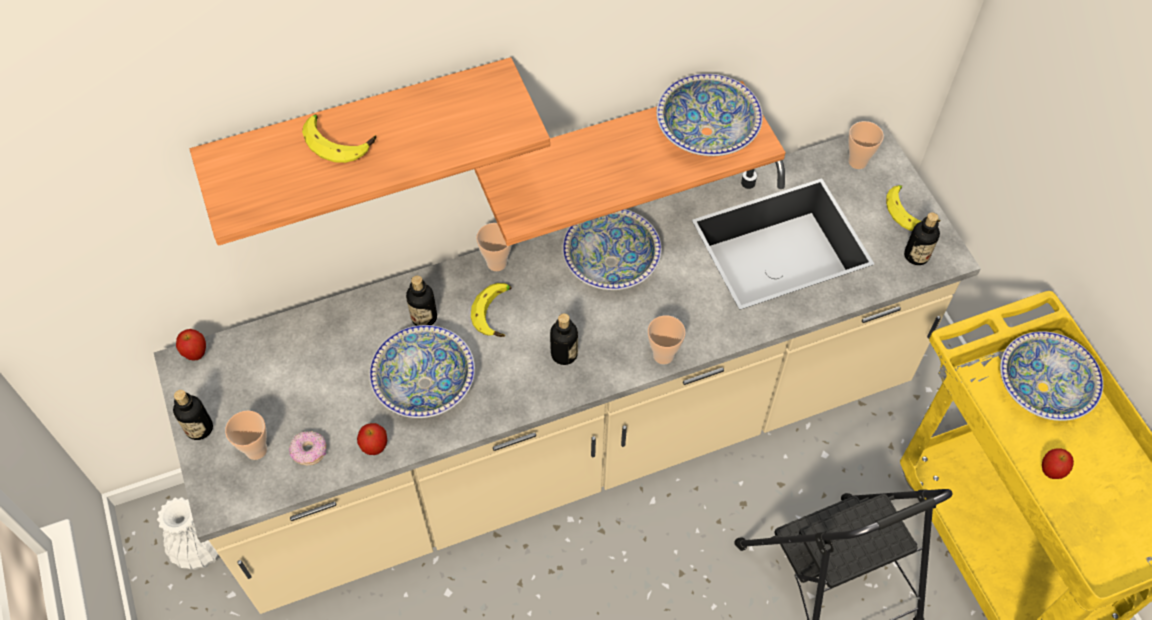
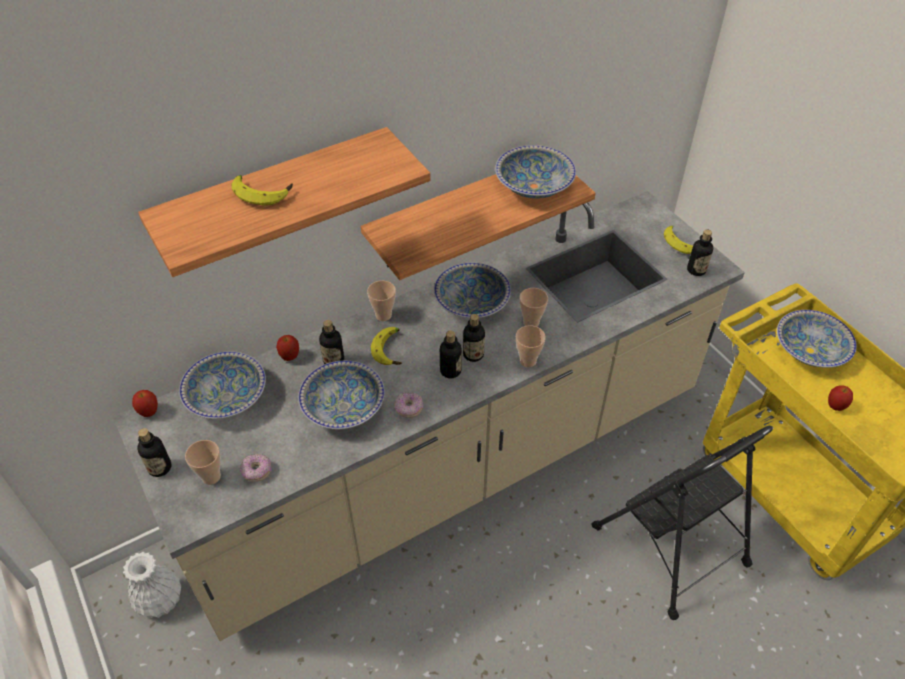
camera: 10 degrees left, 10 degrees down
(289, 348) = (227, 397): none -> bowl
(375, 447) = (311, 460): apple -> apple (290, 357)
(502, 398) = (409, 409): none -> donut
(597, 335) = (473, 354): none -> bottle
(857, 161) = (636, 216): cup -> cup (531, 322)

